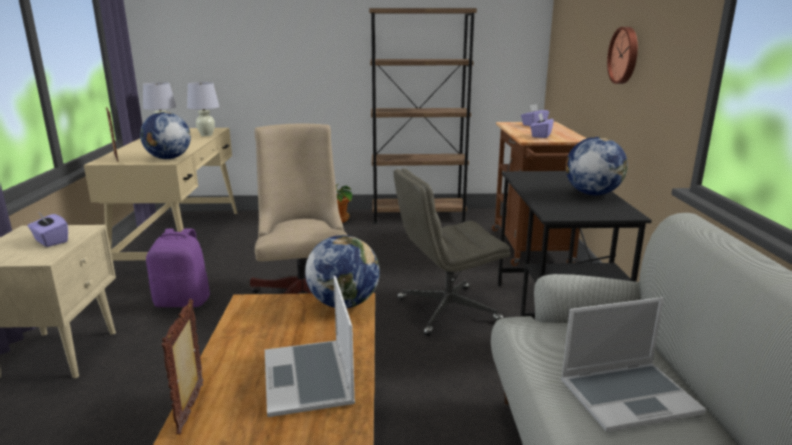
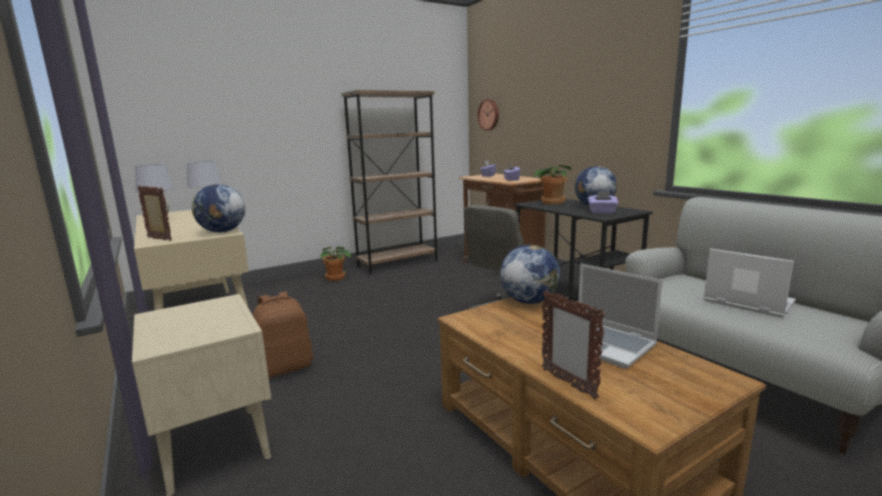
camera: 30 degrees left, 5 degrees down
(50, 241) = (210, 316): purple tissue box -> purple tissue box (602, 212)
(183, 302) = (285, 367): purple backpack -> brown backpack
(304, 293) = (388, 332): beige office chair -> none
(552, 178) = (551, 202): none -> potted plant
(625, 55) = (572, 116): wall clock -> wall clock (489, 115)
(629, 396) = (746, 302): laptop -> laptop turned 90 degrees counterclockwise

